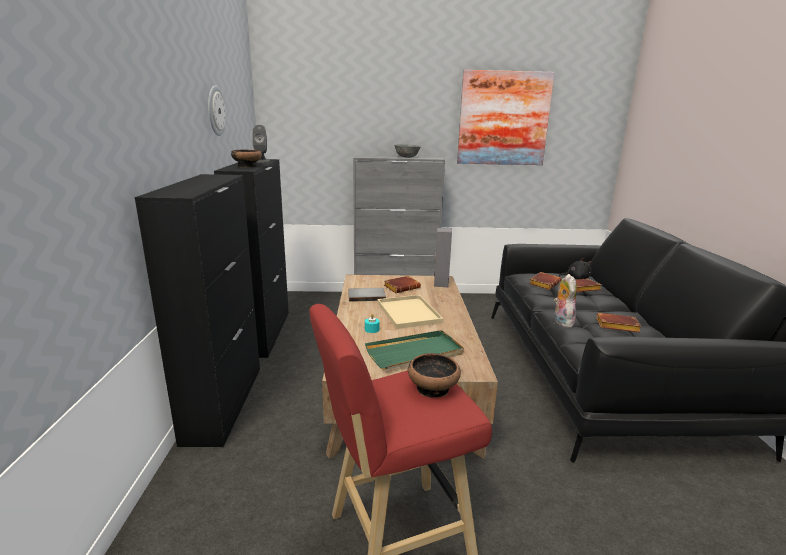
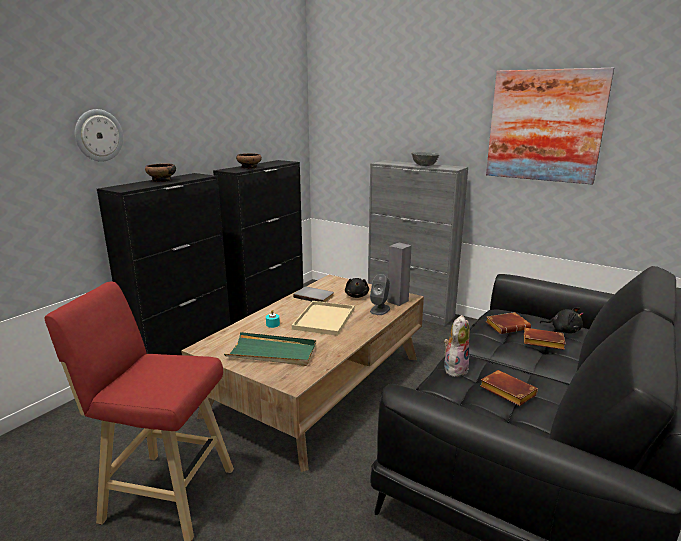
camera: 35 degrees right, 0 degrees up
(215, 111) = (230, 121): wall clock -> wall clock (98, 135)
(262, 161) = (278, 163): grey speaker -> grey speaker (380, 309)
(402, 287) = (357, 296): brown book -> black plush toy
(433, 388) = (176, 372): bowl -> bowl (162, 180)

